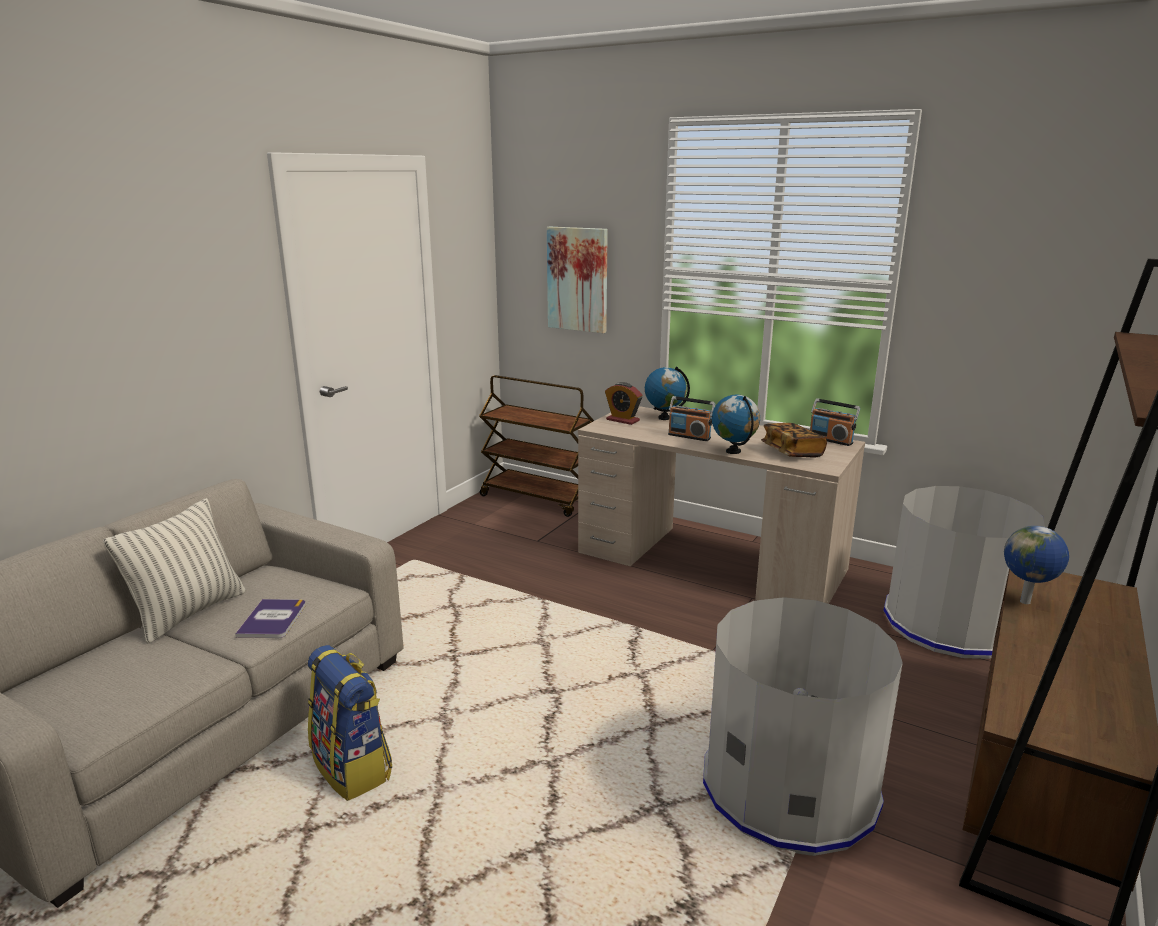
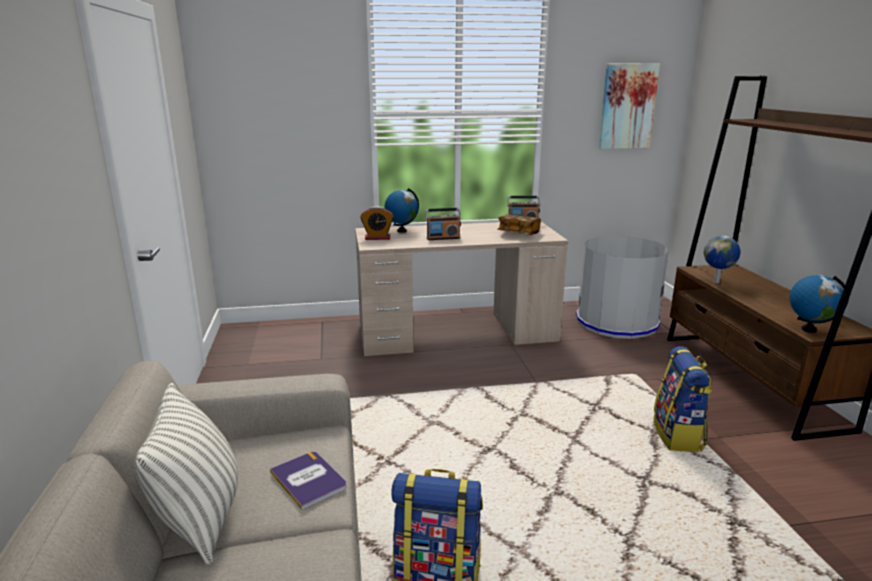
camera: 40 degrees left, 0 degrees up
(538, 498) = (274, 329): brown cart -> none
(578, 279) = (287, 128): picture -> picture (627, 106)
(733, 451) = (488, 240): globe -> globe (809, 329)
(789, 788) = (678, 435): grey trash can -> backpack

